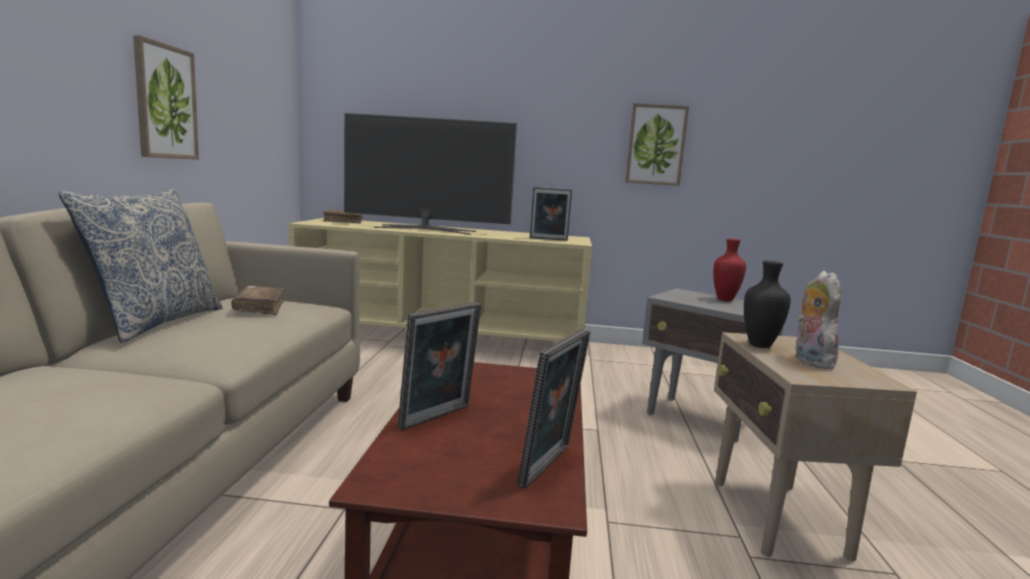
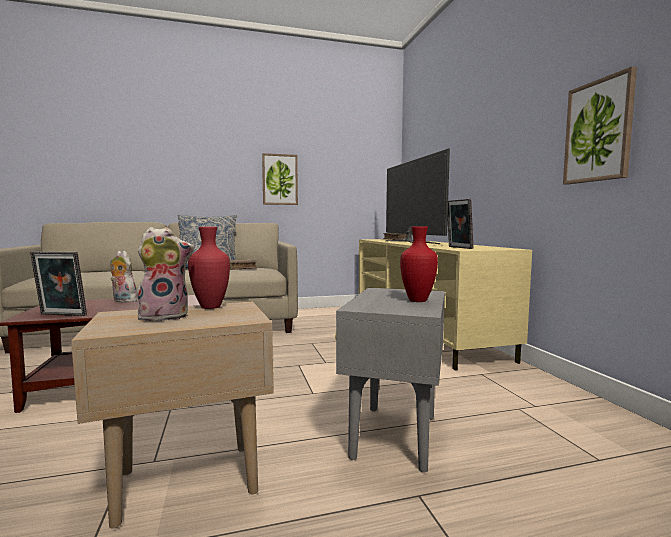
camera: 70 degrees right, 5 degrees down
(438, 418) = (122, 301): picture frame -> plush toy
(761, 346) = (210, 307): black vase -> red vase

